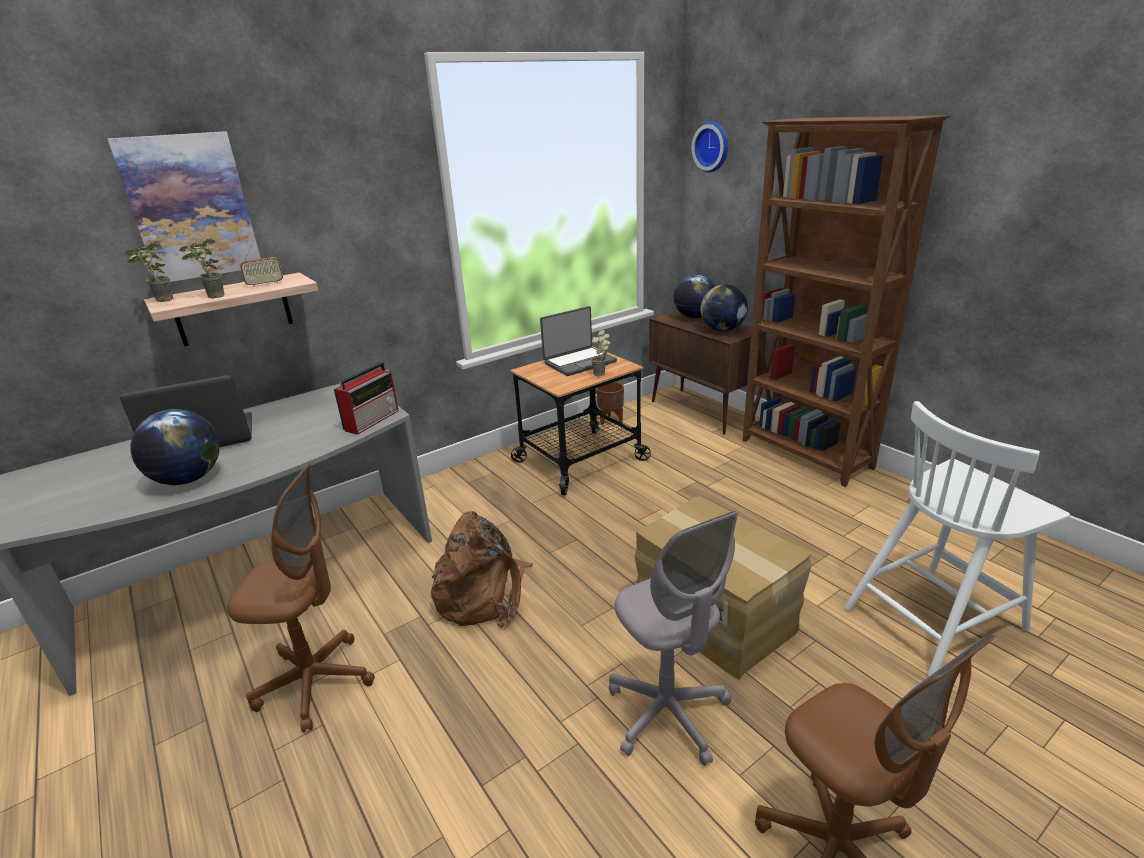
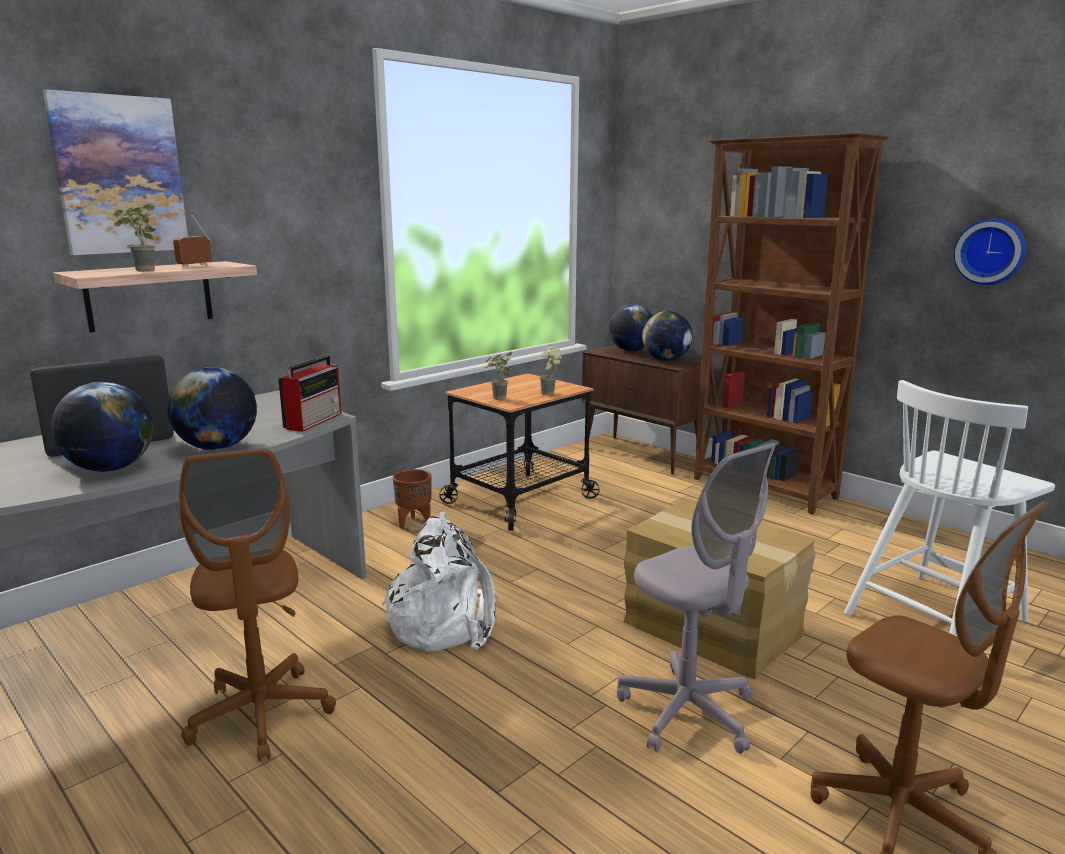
camera: 10 degrees left, 10 degrees down
(160, 301) = (77, 273): potted plant -> potted plant (498, 399)
(265, 284) = (195, 266): radio -> radio turned 150 degrees clockwise
(281, 454) = (218, 448): none -> globe
(315, 682) = (261, 714): brown office chair -> brown office chair turned 75 degrees clockwise
(483, 594) = (444, 622): brown backpack -> white backpack
(579, 362) = (520, 385): laptop -> none
(610, 420) = (543, 464): brown planter -> brown planter (414, 523)
(713, 147) = (647, 174): wall clock -> wall clock (990, 251)

